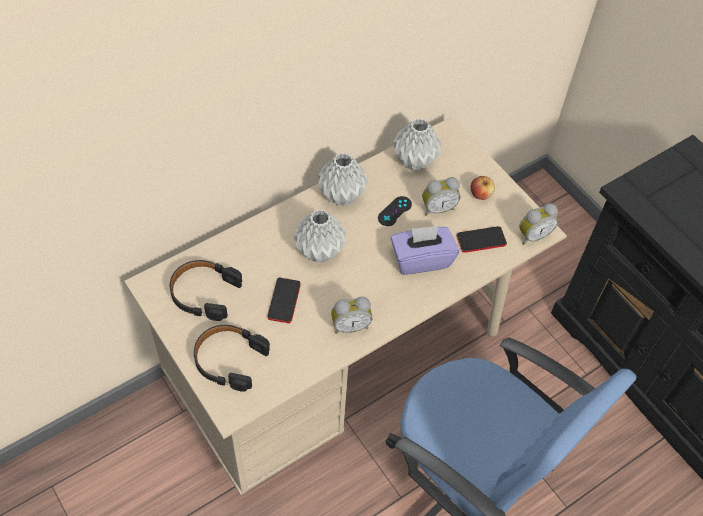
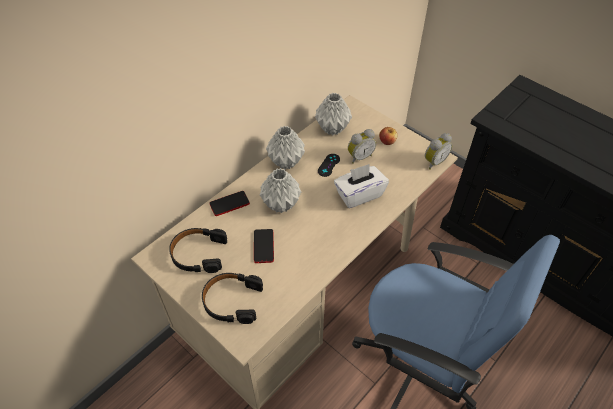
camera: 10 degrees left, 5 degrees down
(350, 325) = (320, 253): alarm clock -> none
(421, 259) = (359, 194): purple tissue box -> white tissue box
(481, 240) = (398, 172): phone -> phone (229, 204)

